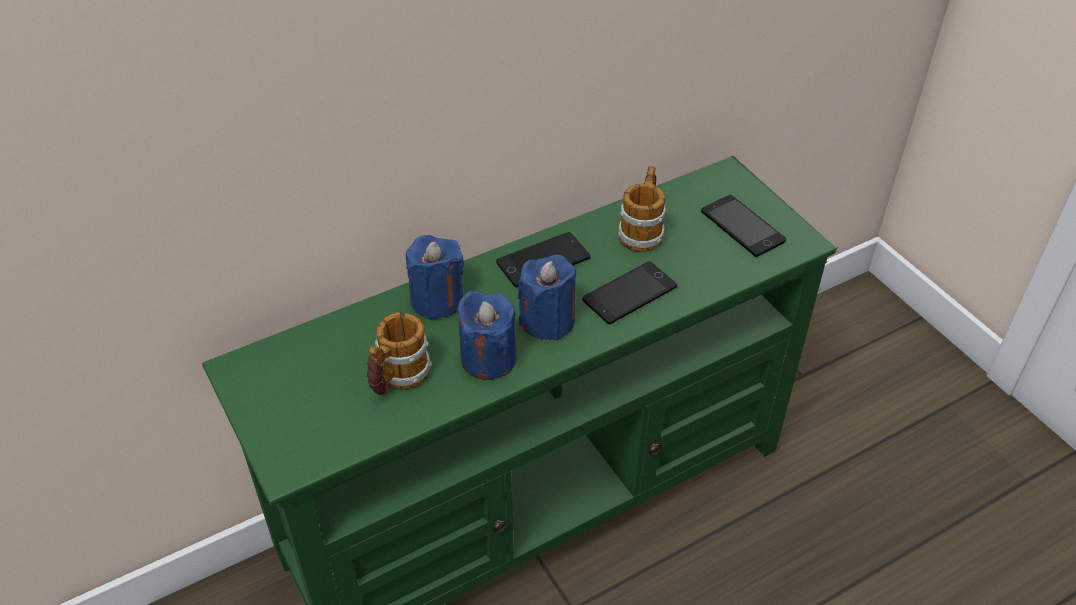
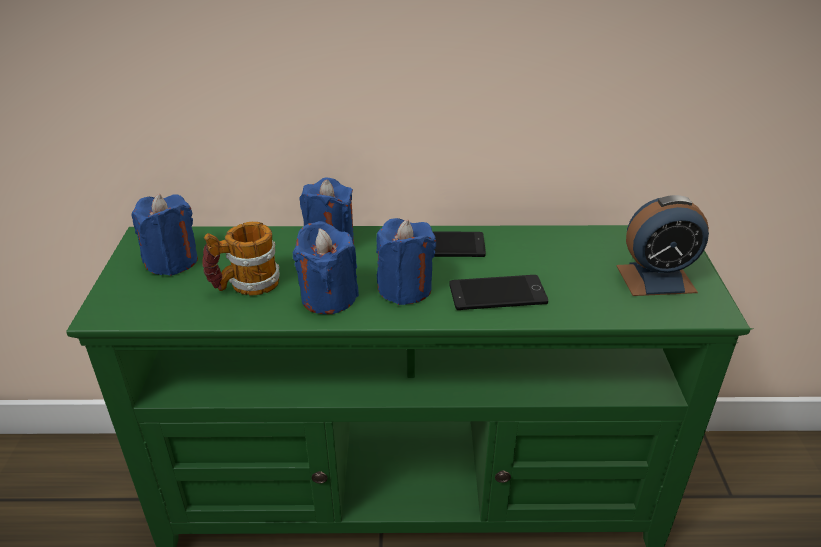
camera: 30 degrees right, 10 degrees down
(297, 383) = (172, 261): none -> blue candle
(642, 230) = (551, 252): mug -> none
(742, 226) = (655, 279): phone -> alarm clock

